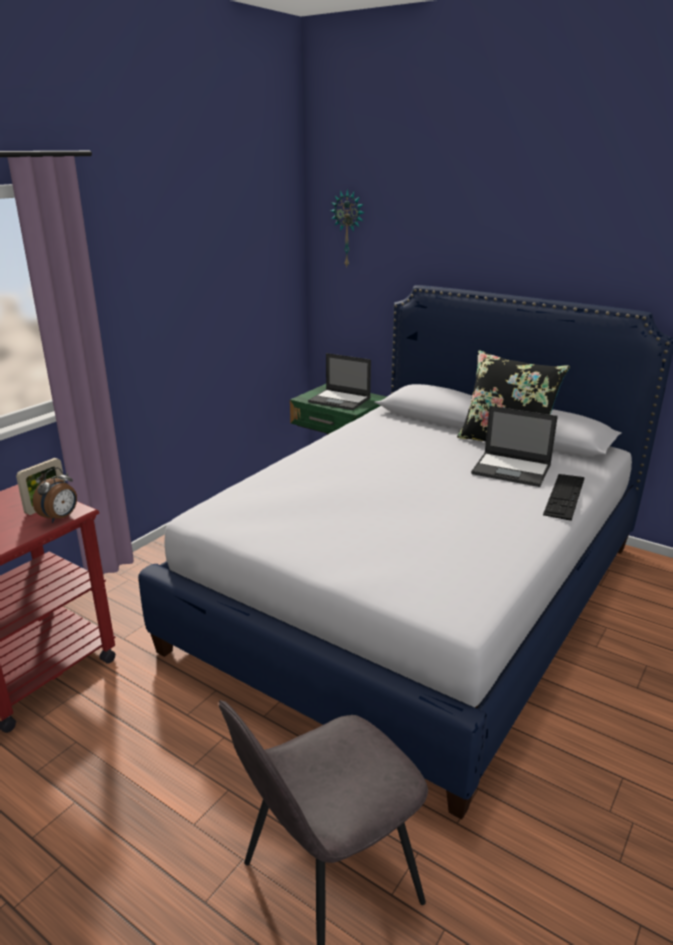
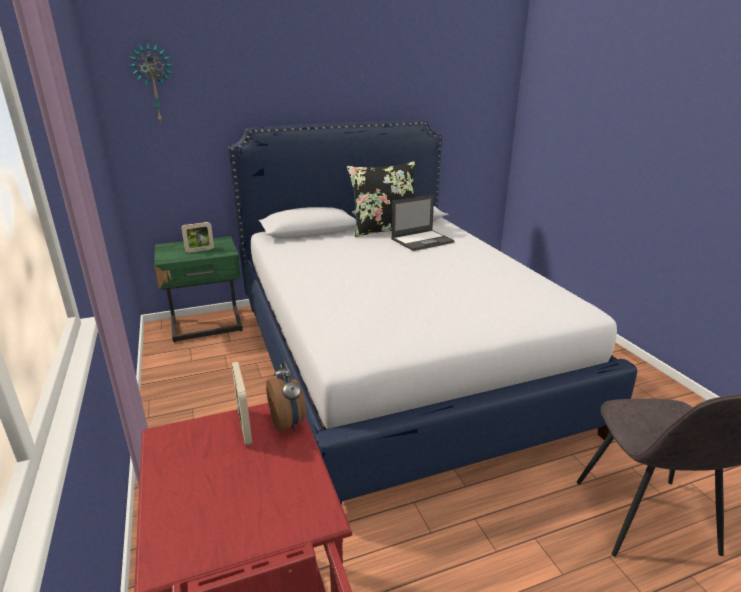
camera: 55 degrees left, 0 degrees up
(340, 400) = (200, 250): laptop -> picture frame
(564, 496) = (472, 241): keyboard -> none

